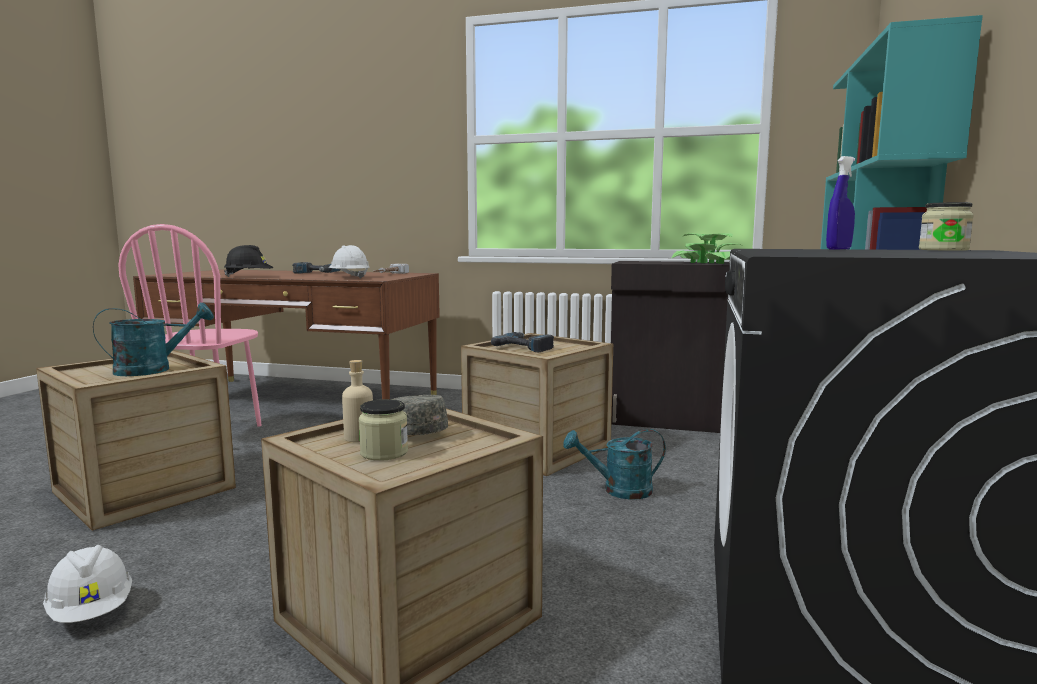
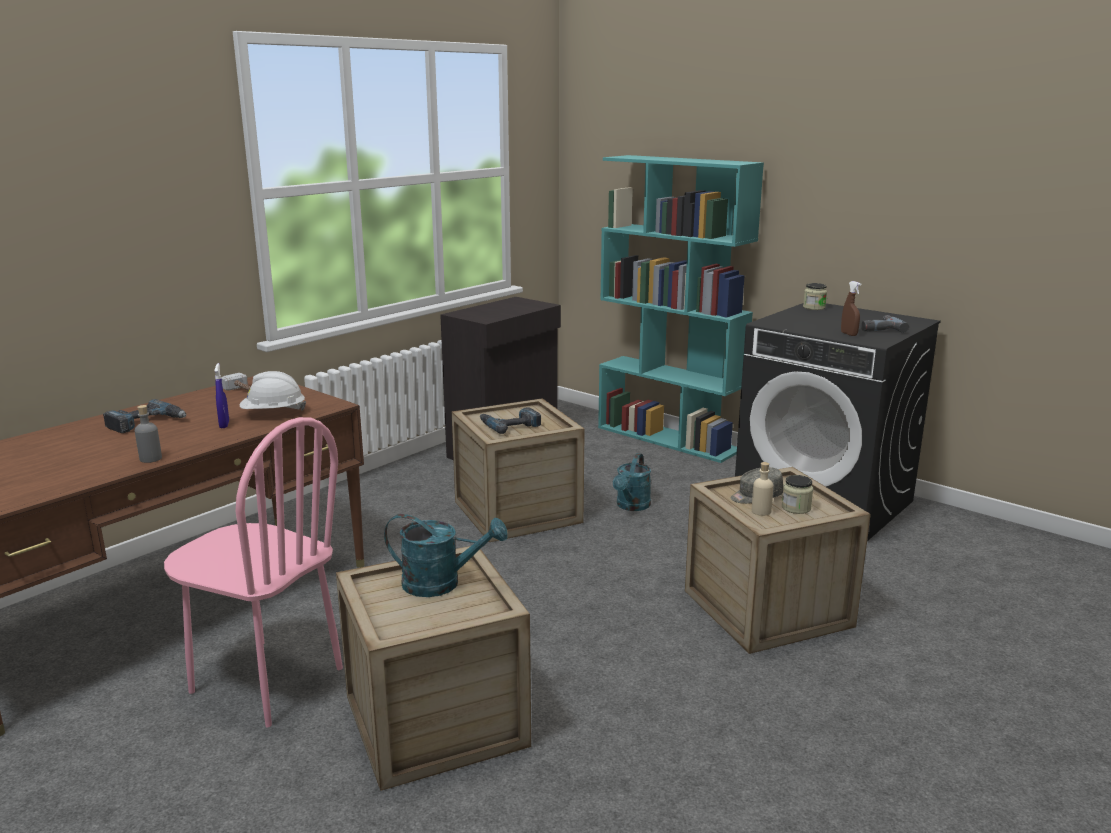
camera: 65 degrees left, 10 degrees up
(92, 611) = (699, 730): white hard hat -> none
(153, 370) = (441, 584): turquoise watering can -> turquoise watering can turned 105 degrees clockwise
(249, 277) = (150, 459): black hard hat -> grey bottle
(708, 263) = (523, 304): potted plant -> none
(798, 252) = (849, 334): none -> brown spray bottle
(838, 249) = (790, 316): blue spray bottle -> blue spray bottle (224, 425)
(901, 254) = (879, 328): none -> power drill

